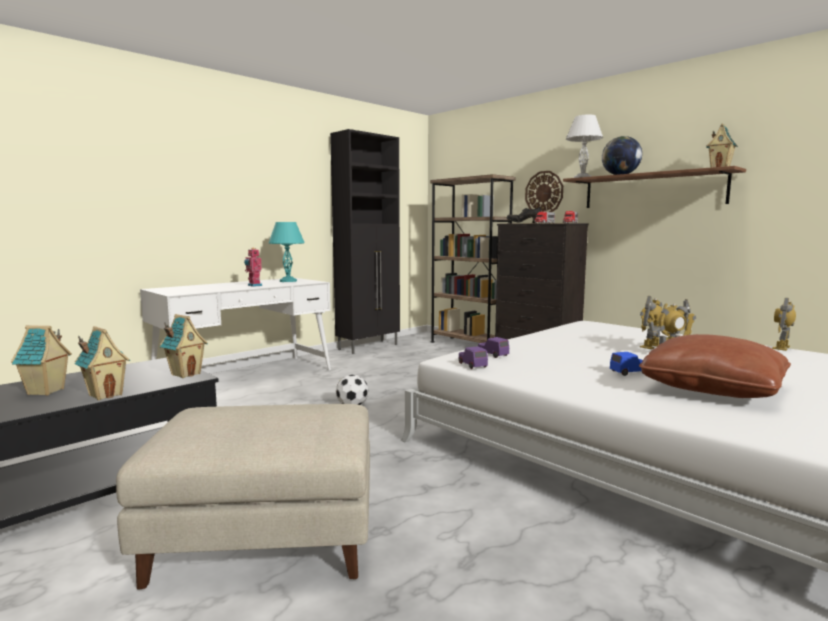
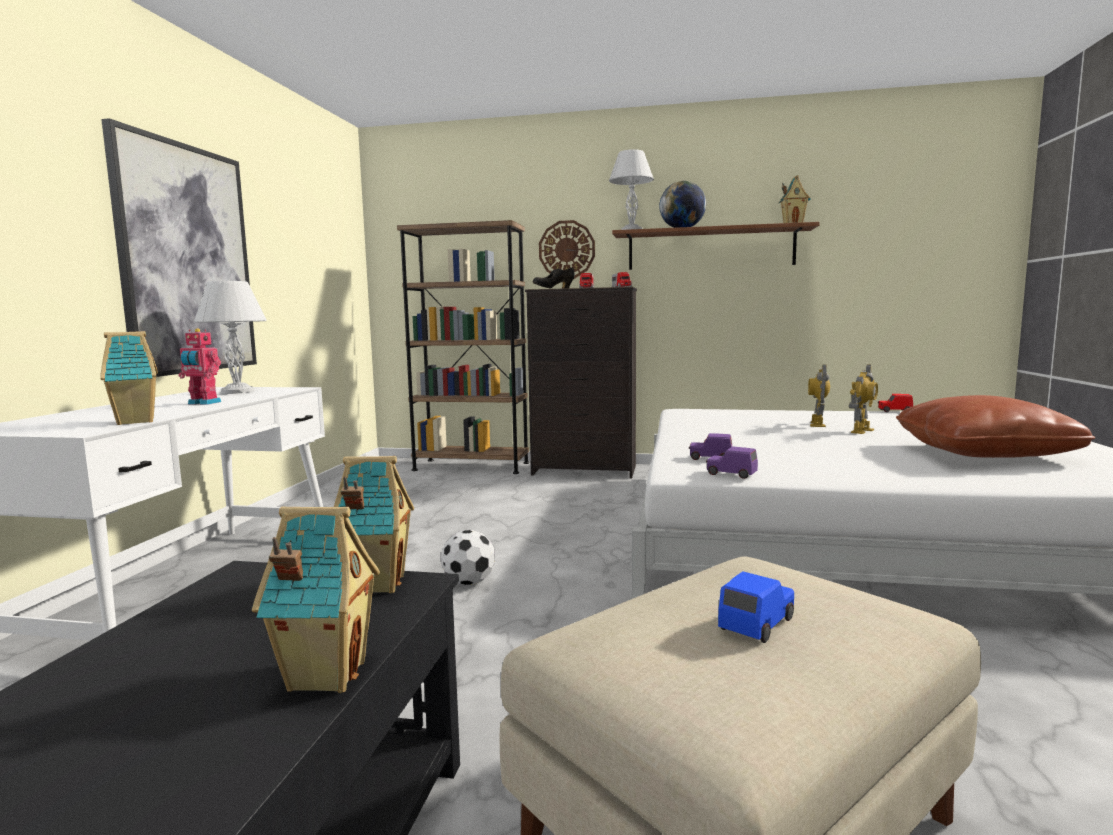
camera: 35 degrees left, 0 degrees up
(46, 392) = (122, 725): toy house -> toy house (137, 421)
(282, 209) = (186, 260): none -> picture
(288, 281) = (237, 392): turquoise table lamp -> white table lamp
(369, 347) = (331, 493): black cabinet -> none
(629, 372) = (881, 452): blue toy car -> blue toy car (757, 624)
(782, 348) = (894, 411): toy robot -> red toy car

